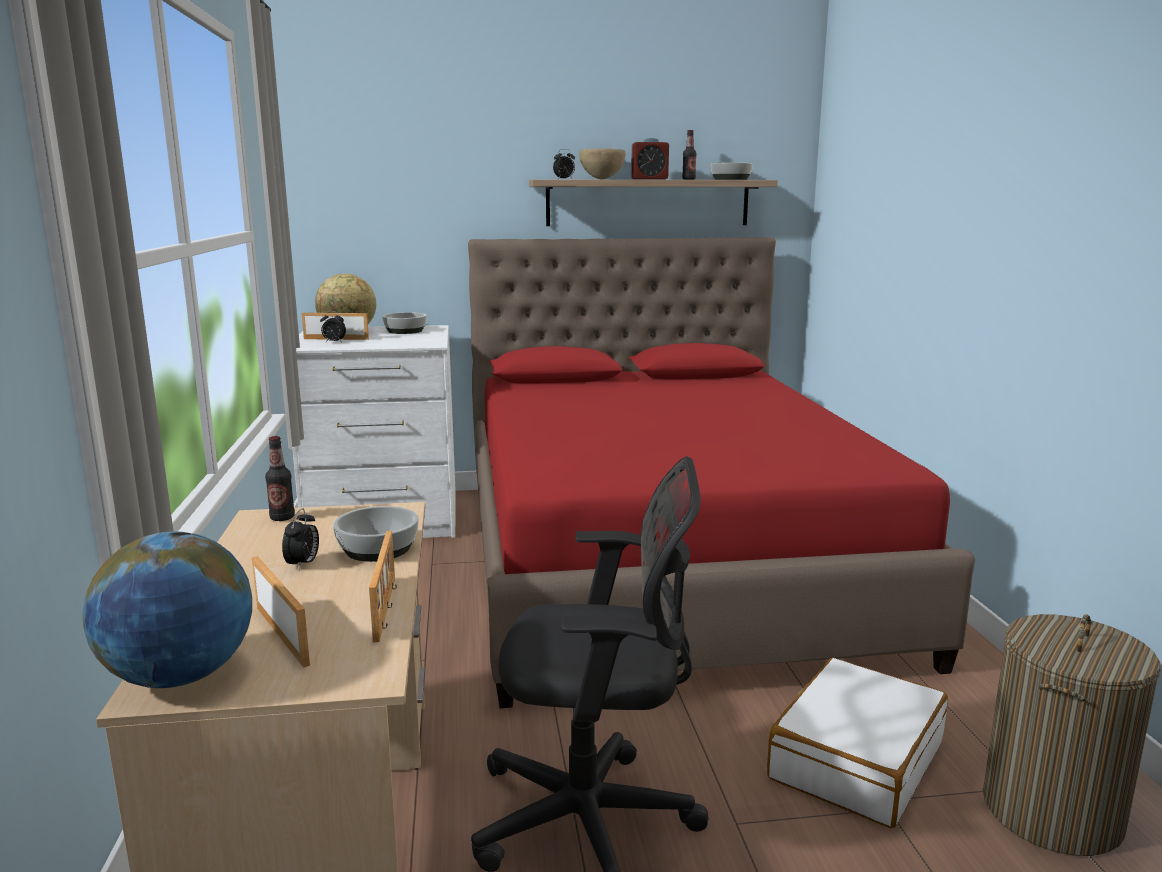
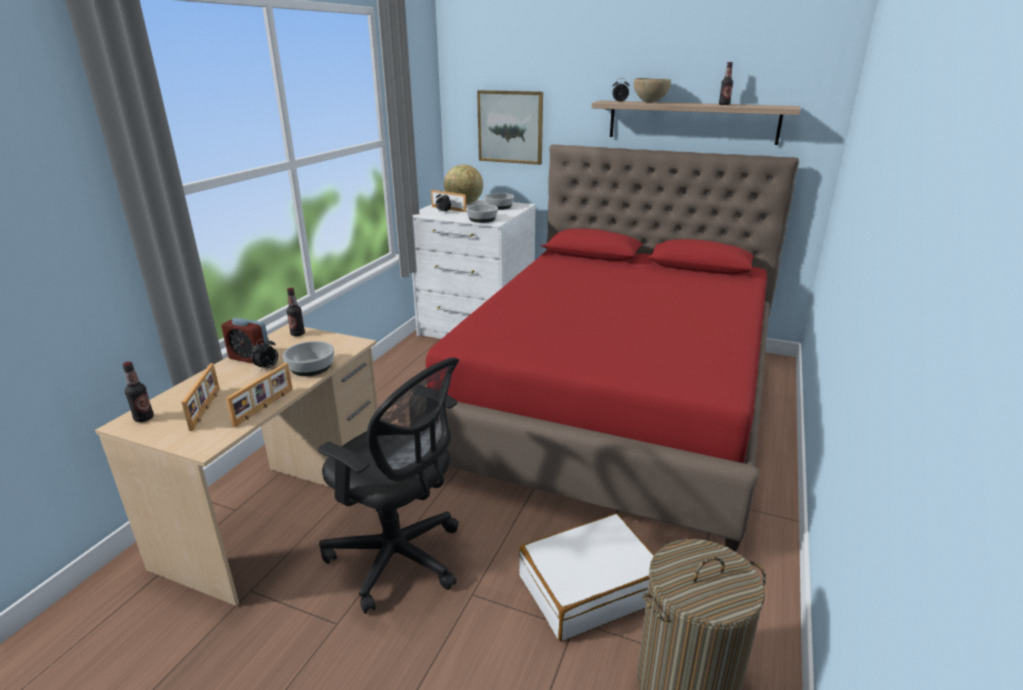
camera: 30 degrees right, 10 degrees up
(180, 676) = (144, 418): globe -> bottle
(401, 220) = (510, 127): none -> picture
(649, 179) = (687, 104): alarm clock -> alarm clock (250, 358)
(730, 179) = (762, 105): bowl -> bowl (481, 219)

